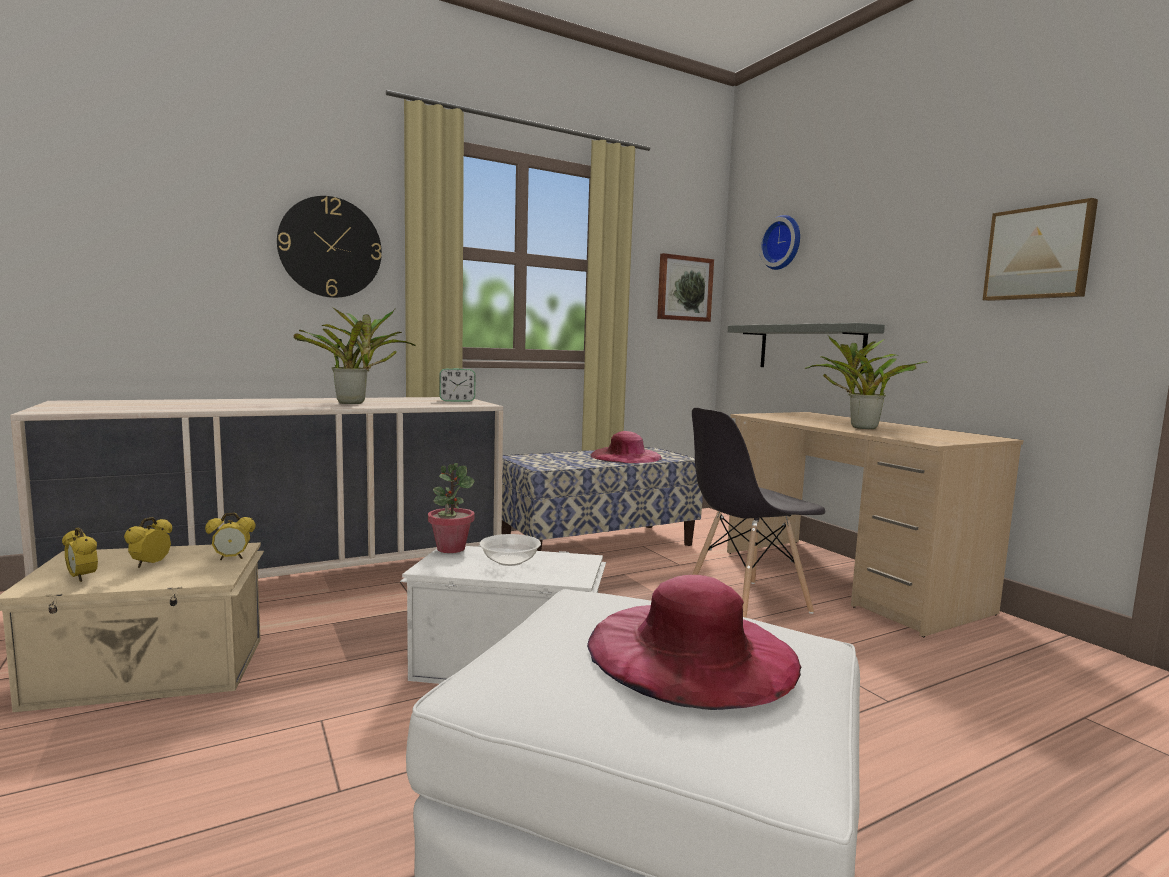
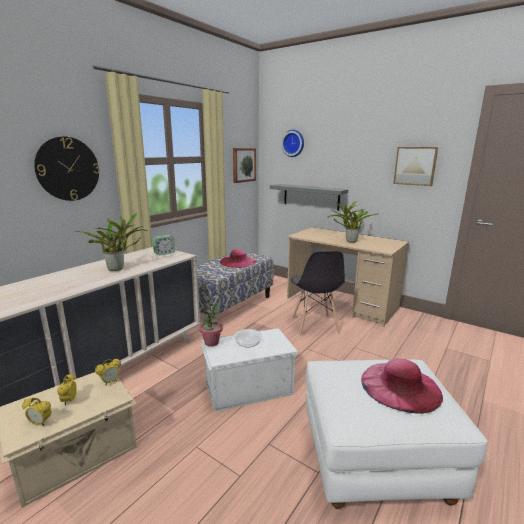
camera: 25 degrees left, 10 degrees up
(745, 603) = (314, 326): grey chair -> grey chair turned 45 degrees counterclockwise

